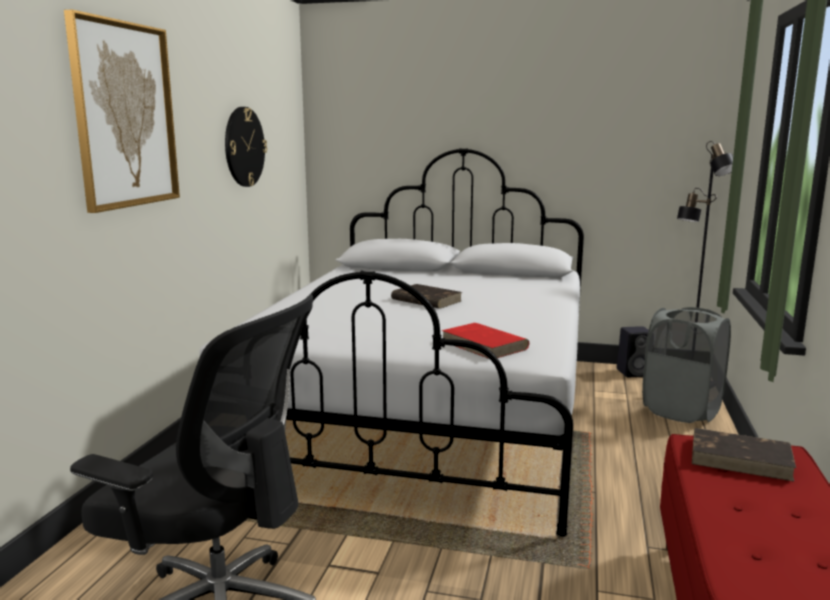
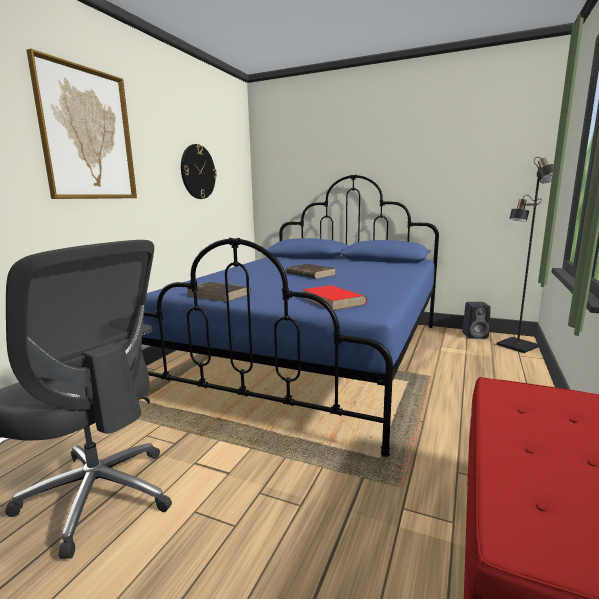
camera: 10 degrees right, 0 degrees up
(428, 413) = (314, 356): white bed -> blue bed
(681, 410) = (507, 363): grey laundry basket -> none
(741, 458) = (541, 402): brown book -> brown book (219, 295)

